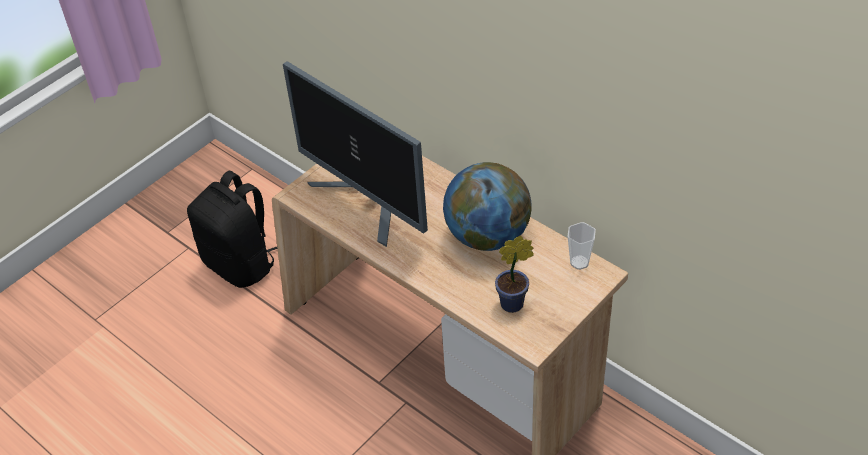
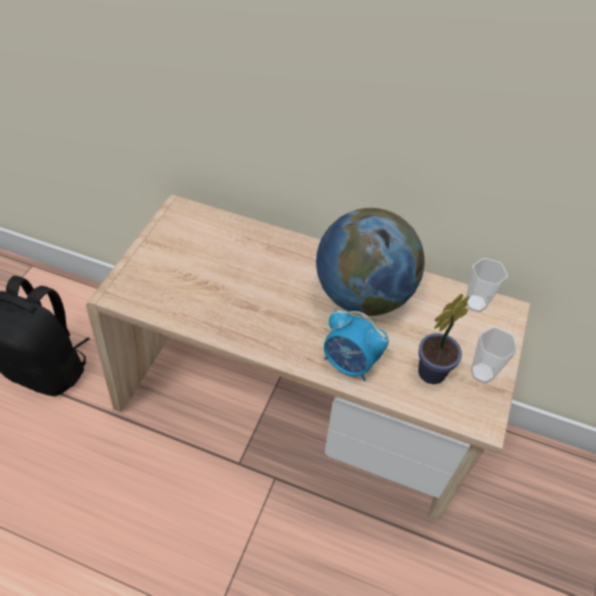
camera: 25 degrees left, 5 degrees up
(367, 203) = (208, 285): monitor -> none
(451, 283) = (350, 363): none -> alarm clock
(553, 313) = (482, 373): none -> cup

